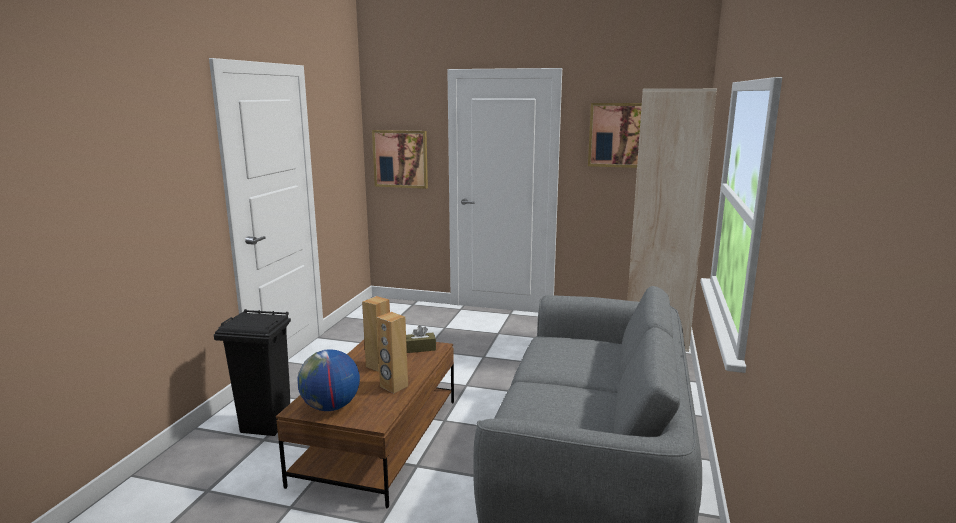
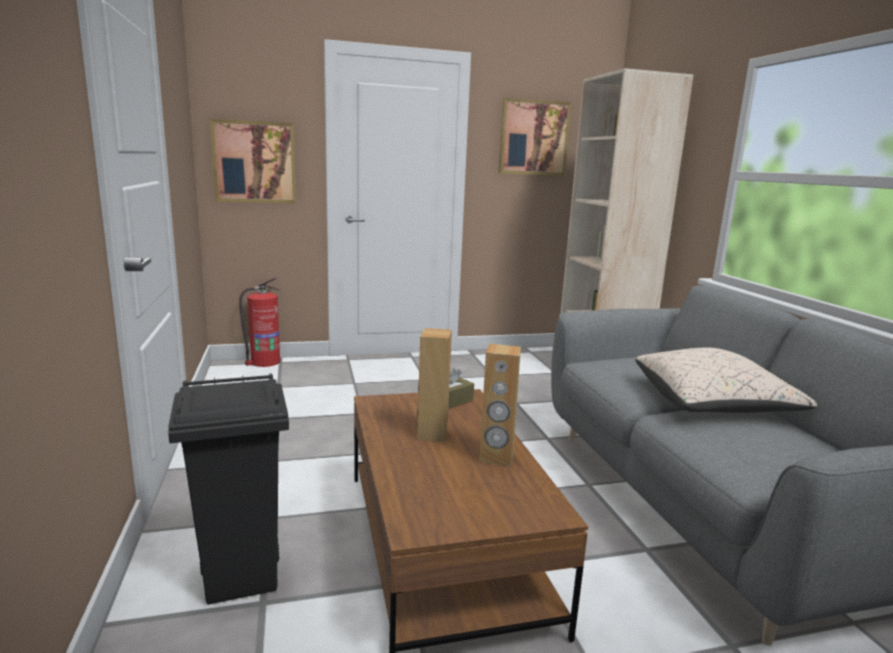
camera: 30 degrees left, 0 degrees up
(330, 407) = (457, 510): globe -> none
(402, 302) = (264, 362): none -> fire extinguisher
(579, 384) = (713, 404): none -> beige pillow

